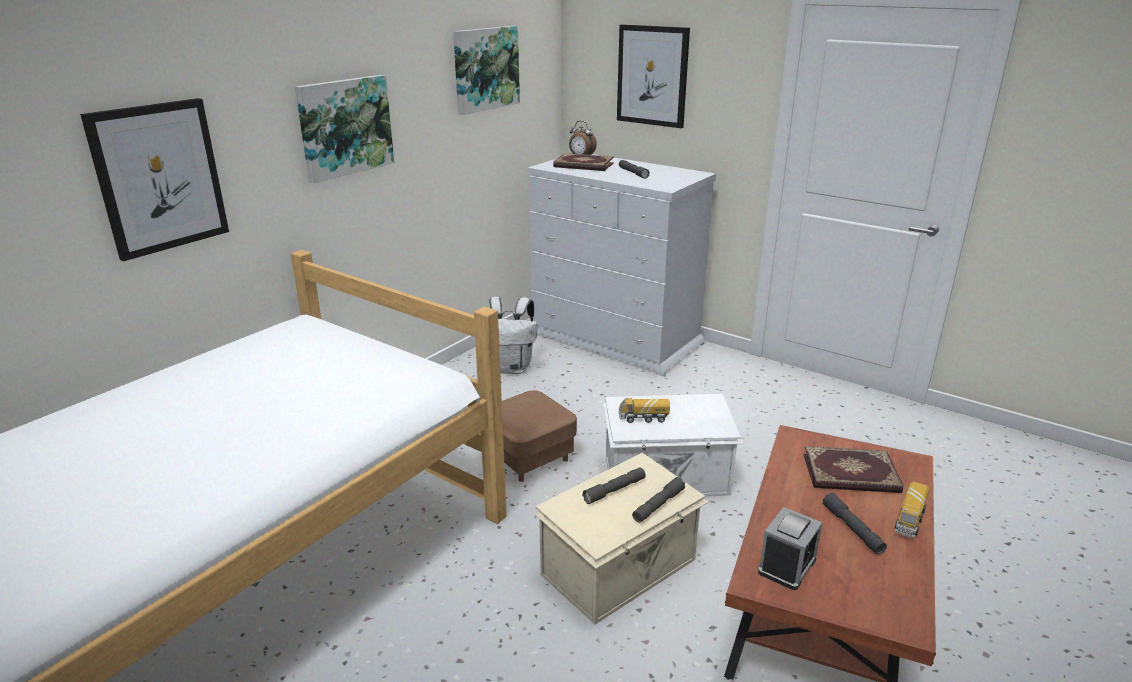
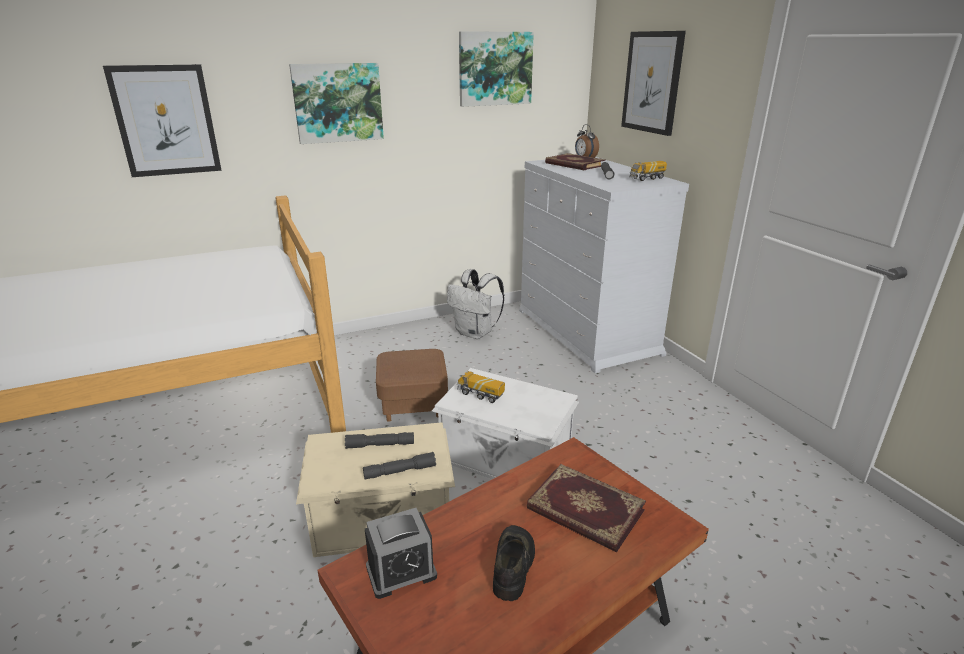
camera: 30 degrees right, 0 degrees up
(852, 529) = (513, 566): grey flashlight -> black shoe
(909, 521) = (588, 585): toy truck -> toy truck (647, 178)

